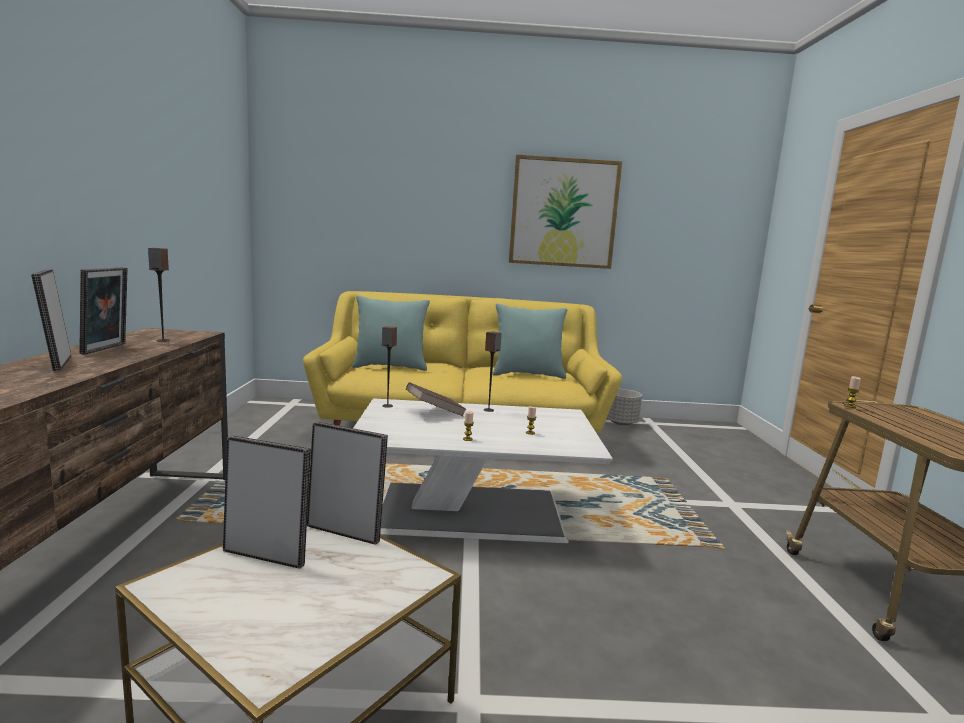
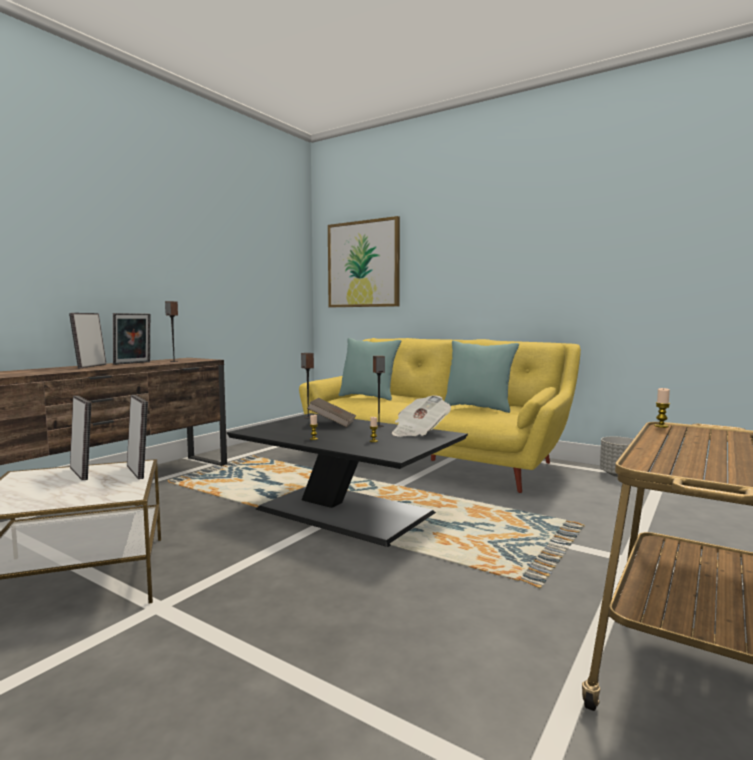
camera: 35 degrees right, 5 degrees down
(474, 511) = (348, 511): white coffee table -> black coffee table
(542, 414) = (419, 432): none -> newspaper
(563, 213) = (552, 252): picture -> picture (363, 264)

